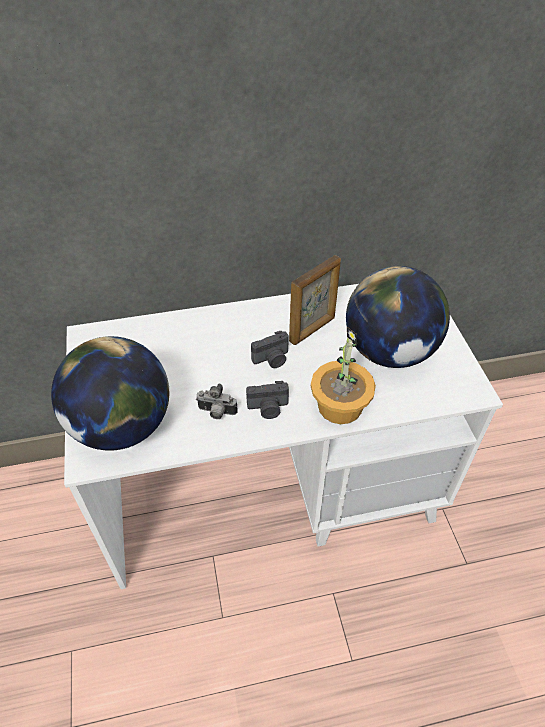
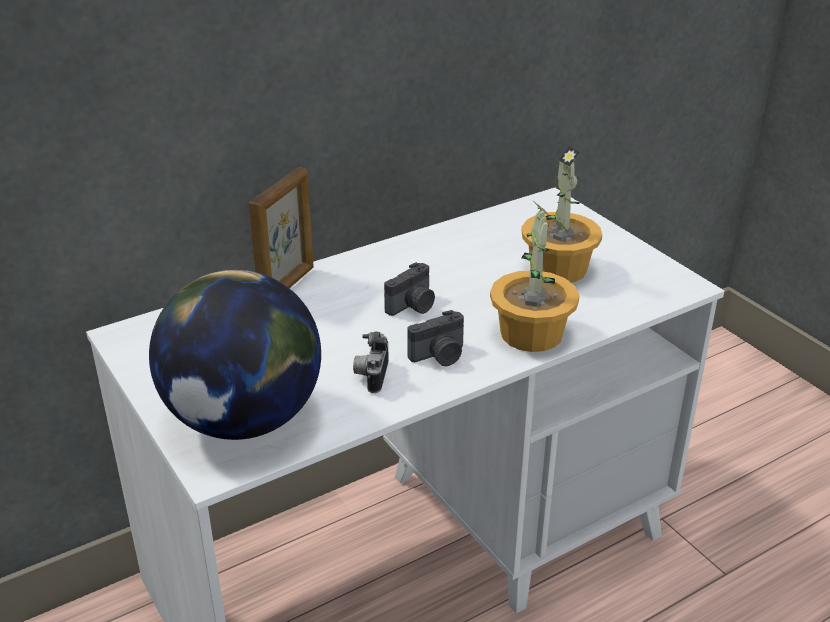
camera: 20 degrees left, 15 degrees down
(216, 413) = (371, 376): camera -> camera turned 105 degrees clockwise
(312, 329) = (447, 266): picture frame -> picture frame (287, 285)
(389, 351) = (559, 268): globe -> potted plant

